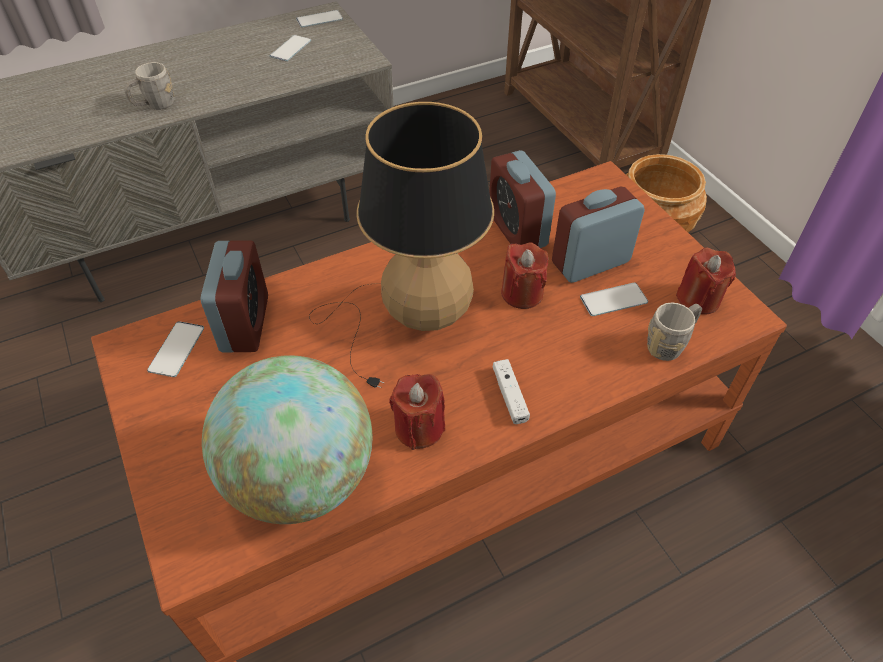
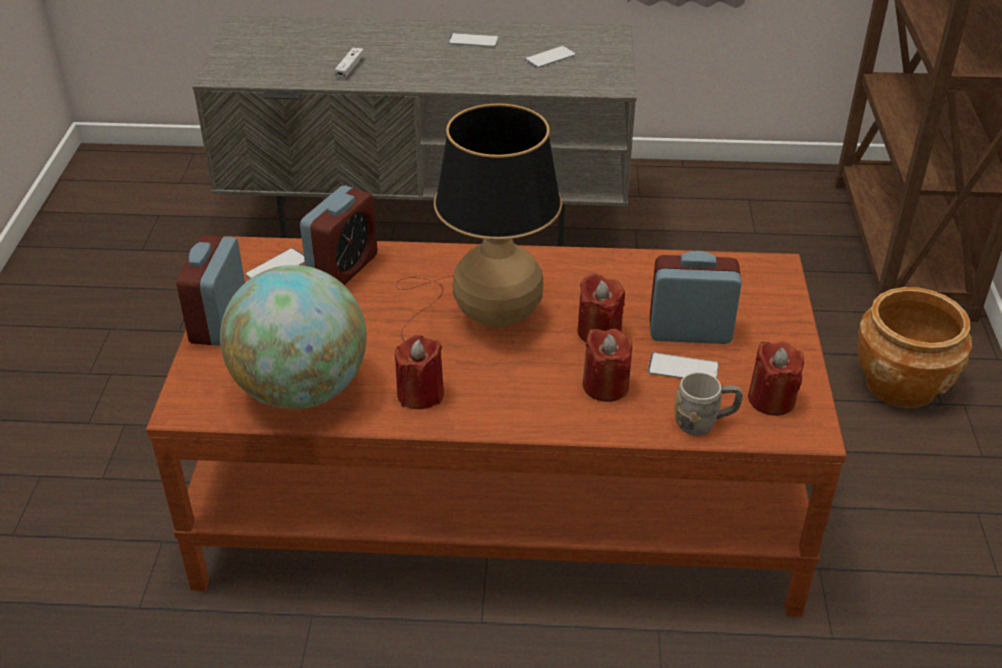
camera: 30 degrees right, 10 degrees down
(155, 105) = (392, 73): grey mug -> none
(319, 19) = (599, 38): phone -> phone (473, 40)
(510, 396) = (517, 402): white game controller -> white game controller (350, 68)
(517, 229) = (642, 280): alarm clock -> alarm clock (219, 321)
(568, 344) = (605, 386): none -> red candle

